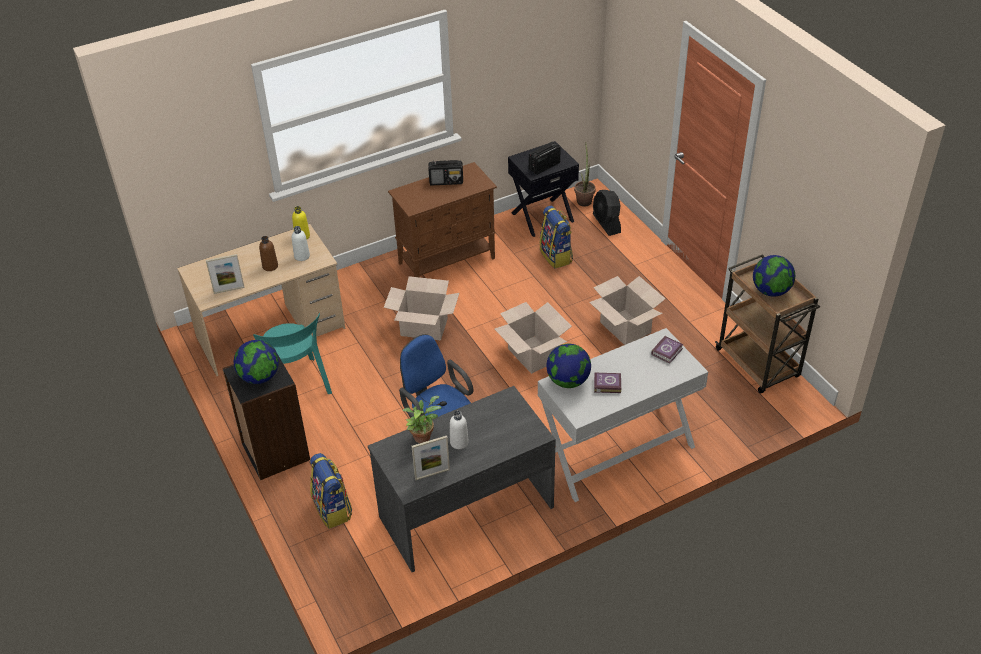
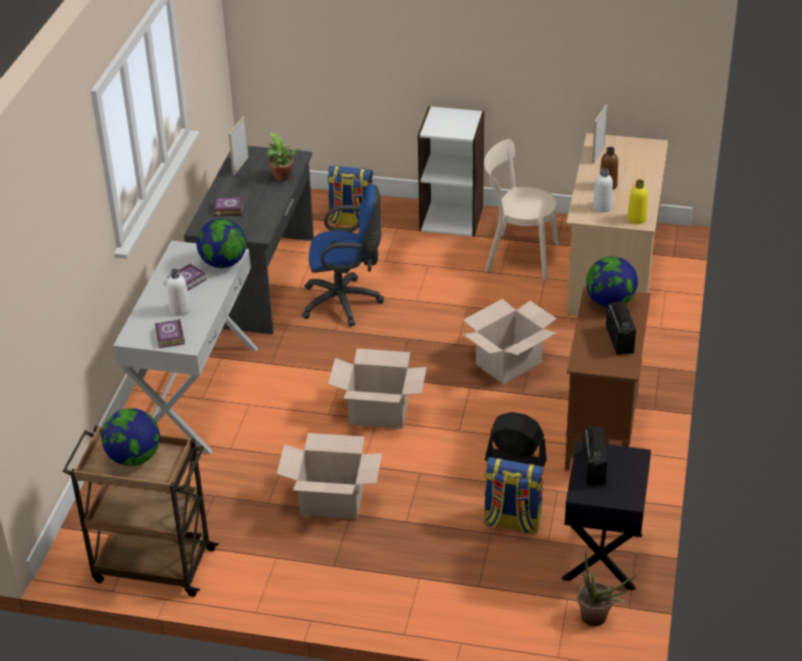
camera: 130 degrees right, 5 degrees down
(259, 377) = (449, 122): globe -> globe (610, 302)
(274, 452) = (452, 218): black bookcase -> white bookcase
(296, 387) = (517, 256): turquoise chair -> beige chair
(446, 181) = (619, 339): radio -> radio turned 135 degrees clockwise
(459, 442) = (251, 190): white bottle -> white bottle (180, 309)
(497, 438) = (227, 209): none -> book
(606, 223) = (524, 607): black fan -> black fan (515, 460)

